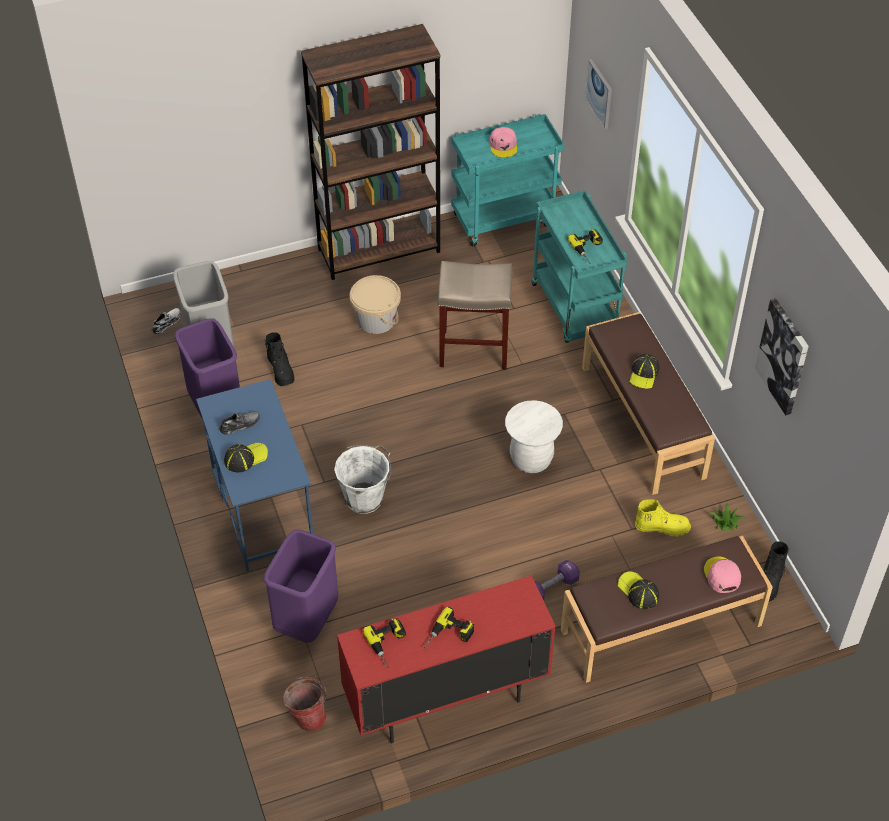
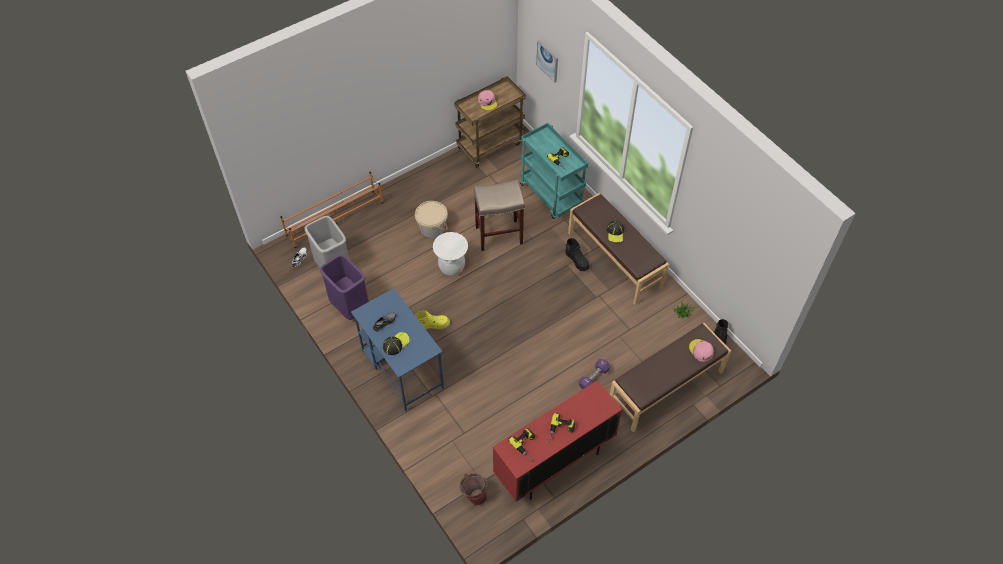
camera: 15 degrees left, 5 degrees up
(237, 278) = (335, 219): none -> orange shoe rack
(281, 370) = (383, 274): black boot -> black boot (577, 260)
(307, 620) = (454, 434): purple trash can -> none
(365, 498) = (463, 346): white bucket -> none
(379, 250) = (419, 182): brown bookcase -> none
(504, 218) = (490, 145): turquoise cart -> brown cart
(531, 459) = (556, 298): white stool -> white stool (451, 267)
(638, 591) = (656, 372): cap -> none
(662, 527) = (646, 324): yellow boot -> yellow boot (432, 324)
(783, 356) = (716, 213): picture -> none

